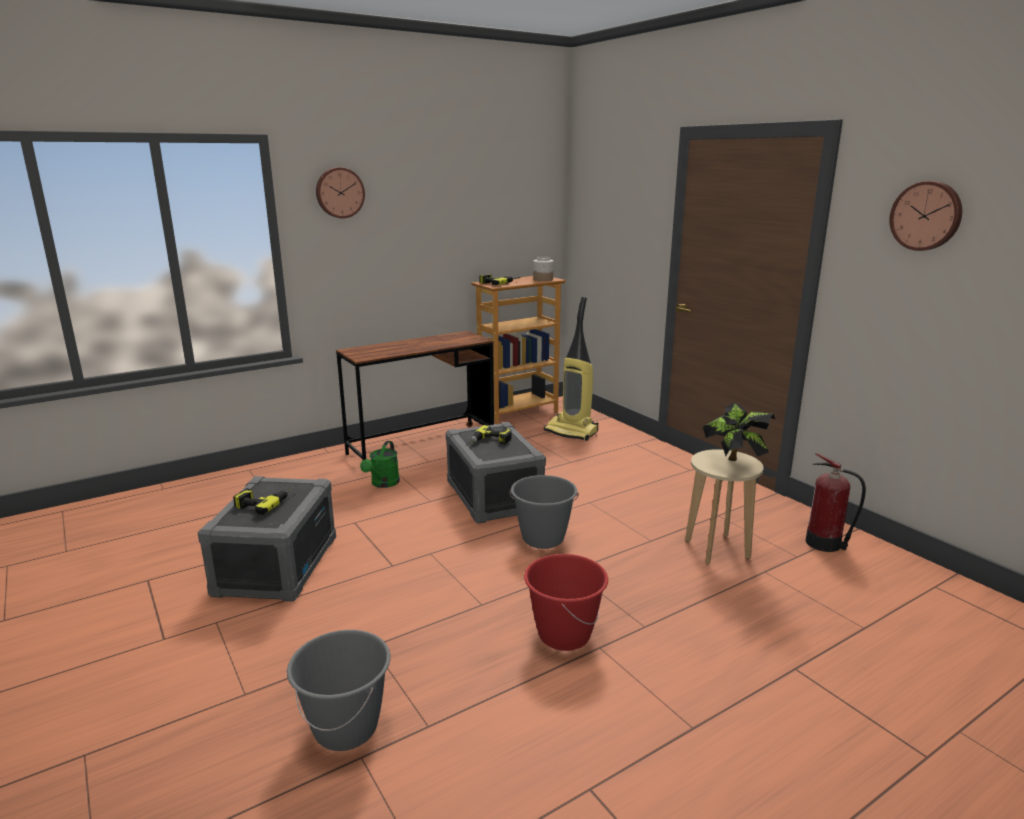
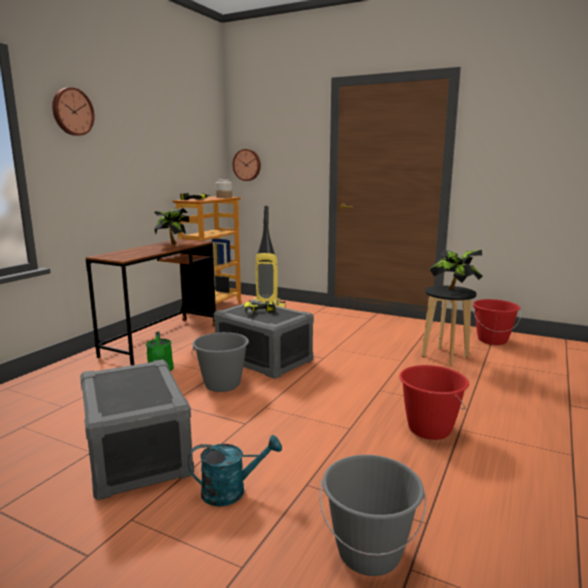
camera: 30 degrees left, 5 degrees down
(266, 500) = (126, 386): power drill -> none
(307, 627) = (232, 491): none -> turquoise watering can
(443, 340) = (172, 244): none -> potted plant
(543, 538) = (334, 376): grey bucket -> grey bucket (222, 385)
(716, 549) = (445, 356): beige stool -> black stool
(825, 544) = (492, 340): fire extinguisher -> red bucket
(926, 216) = (525, 122): wall clock -> wall clock (247, 165)

